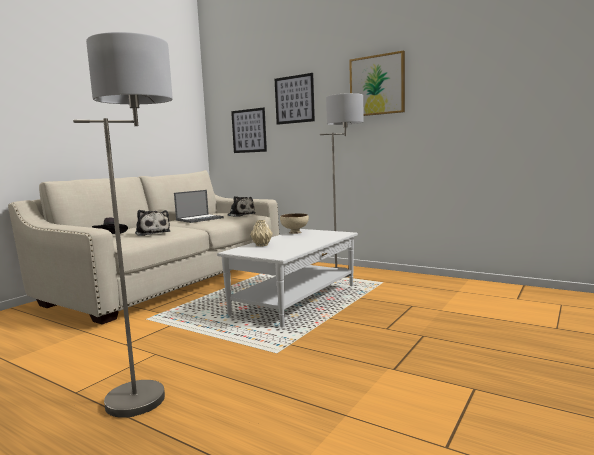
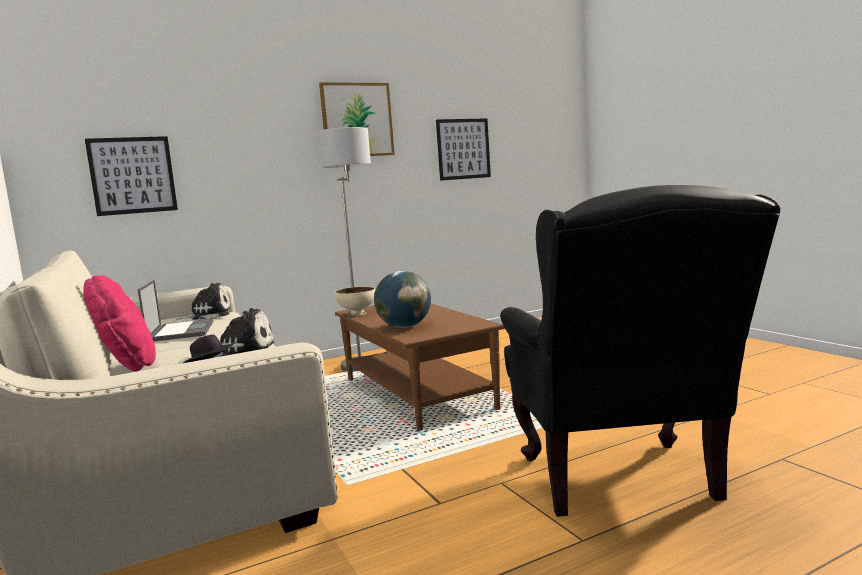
camera: 60 degrees left, 0 degrees up
(128, 228) = (127, 368): none -> pink pillow
(153, 395) = (626, 488): grey floor lamp -> black armchair
(262, 245) = (404, 327): beige vase -> globe
(294, 99) = (229, 128): picture -> picture (463, 149)
(296, 299) = (416, 393): white coffee table -> brown coffee table

